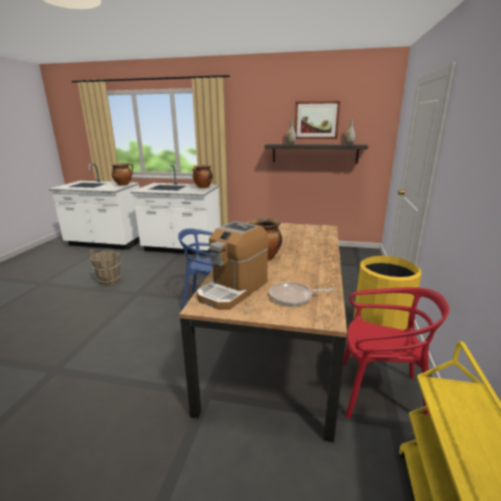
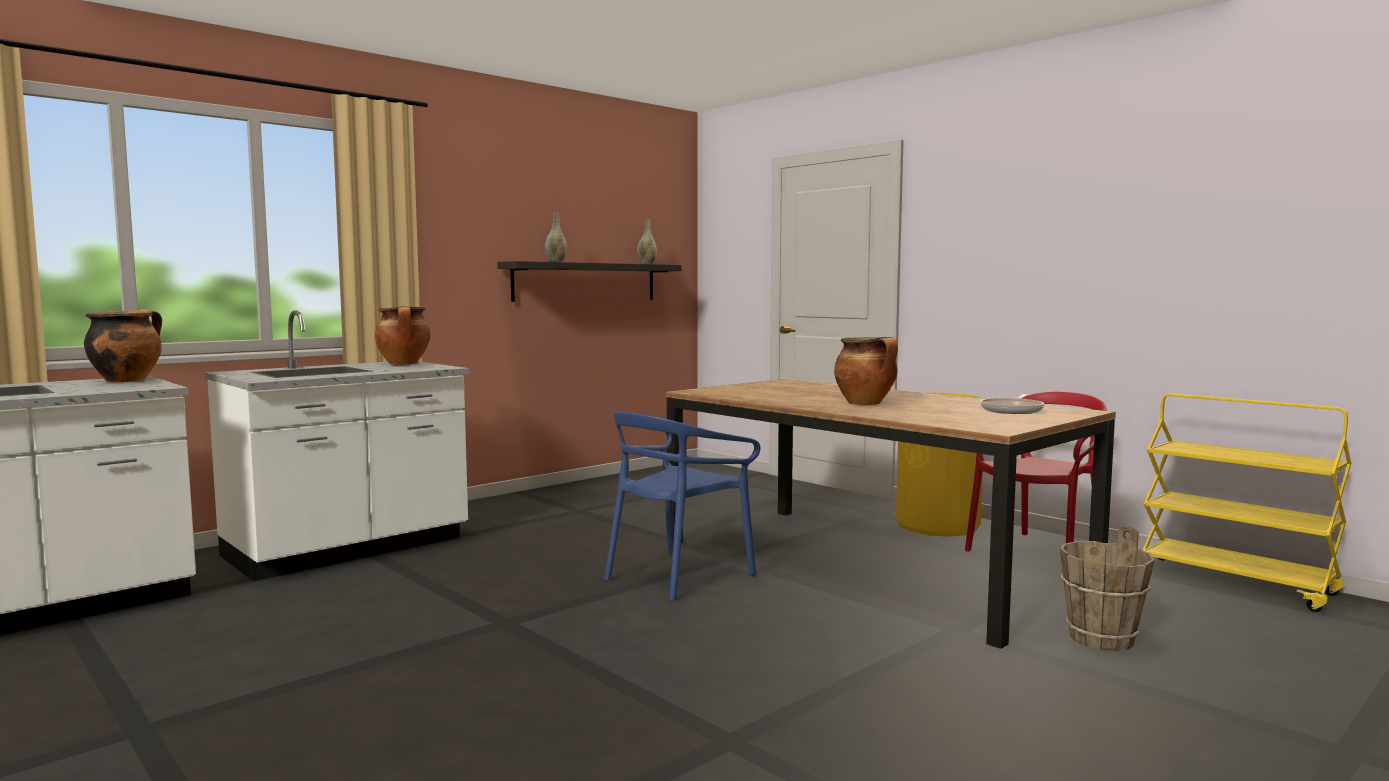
camera: 55 degrees left, 15 degrees down
(109, 281) = (361, 640): brown bucket -> brown bucket (1100, 639)
(233, 290) = (961, 419): coffee machine -> none
(316, 120) = (584, 217): picture -> none

